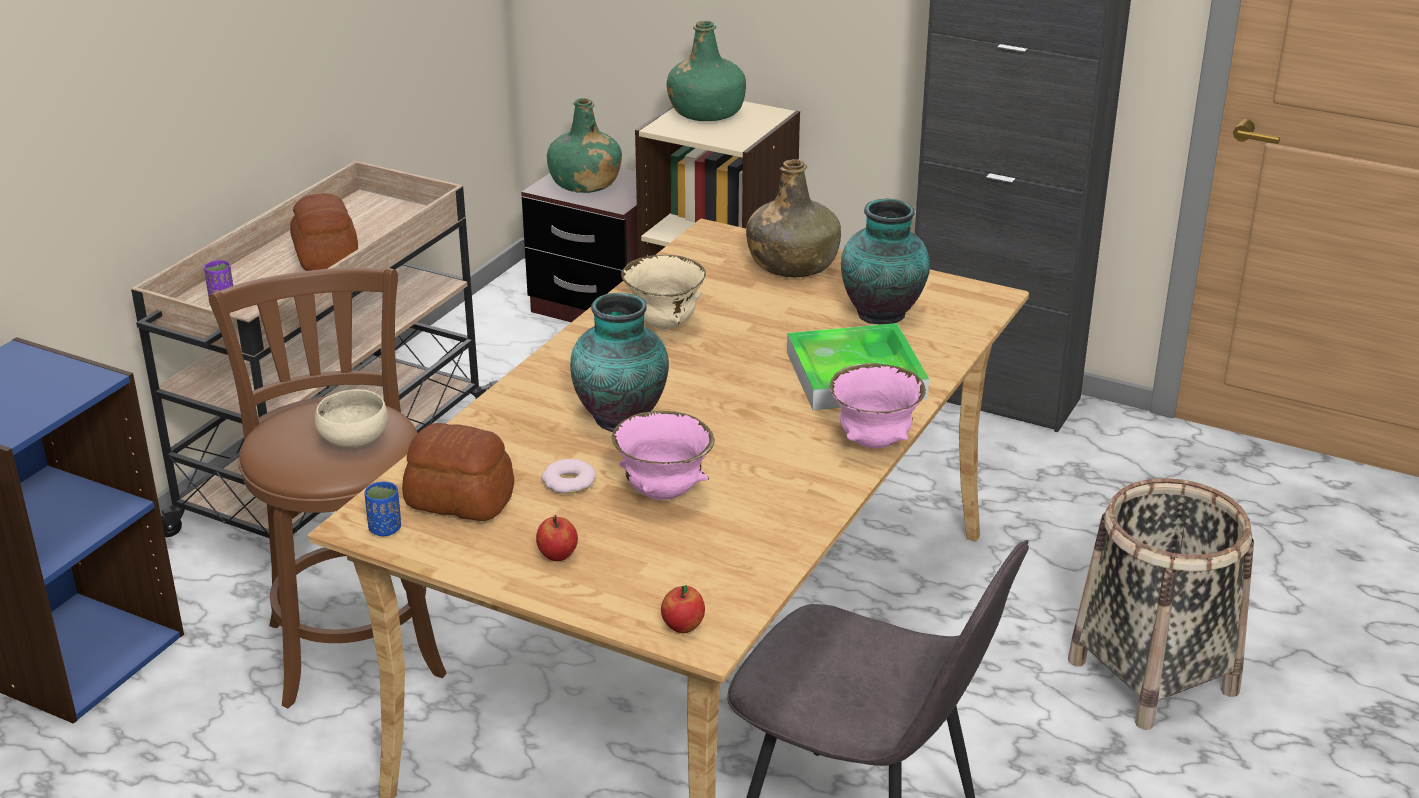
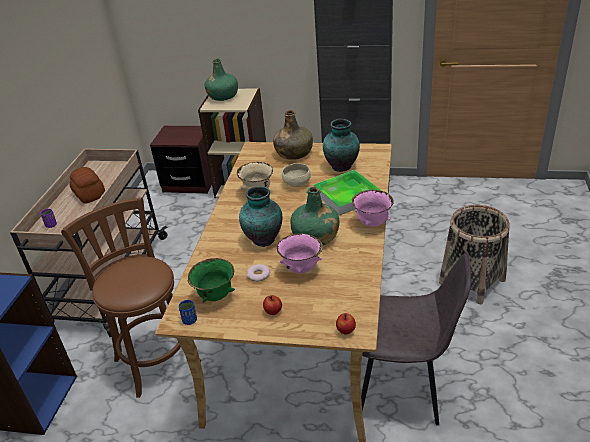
camera: 15 degrees left, 5 degrees up
(353, 441) = (144, 278): beige bowl -> beige bowl (296, 184)
(460, 499) = (215, 296): bread -> green bowl
(584, 183) = (174, 135): green bottle -> green bottle (315, 237)

